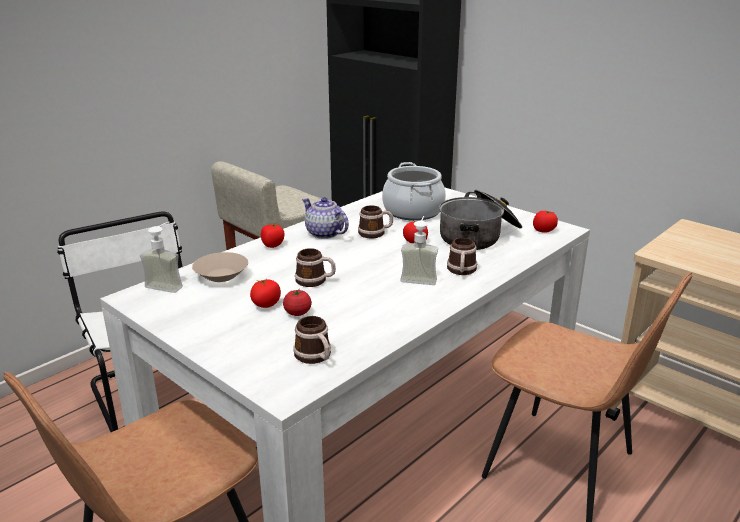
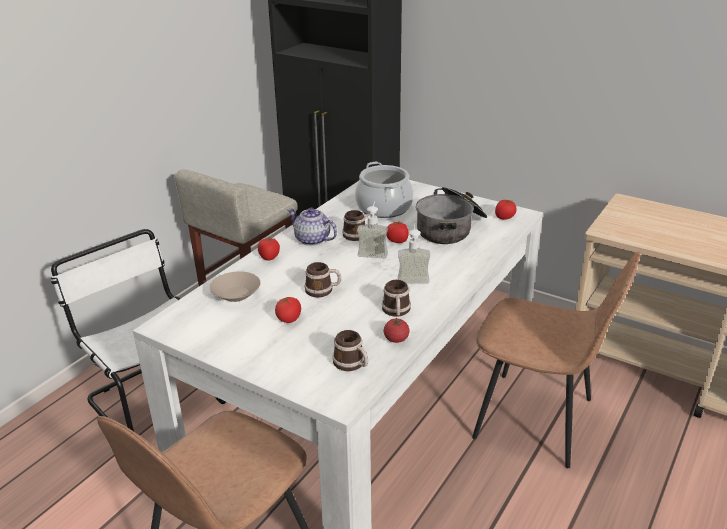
camera: 10 degrees left, 5 degrees up
(168, 284) = (190, 308): soap dispenser -> soap dispenser (373, 252)
(297, 313) = (320, 324): tomato -> tomato (396, 339)
(461, 271) = (446, 266): mug -> mug (396, 311)

